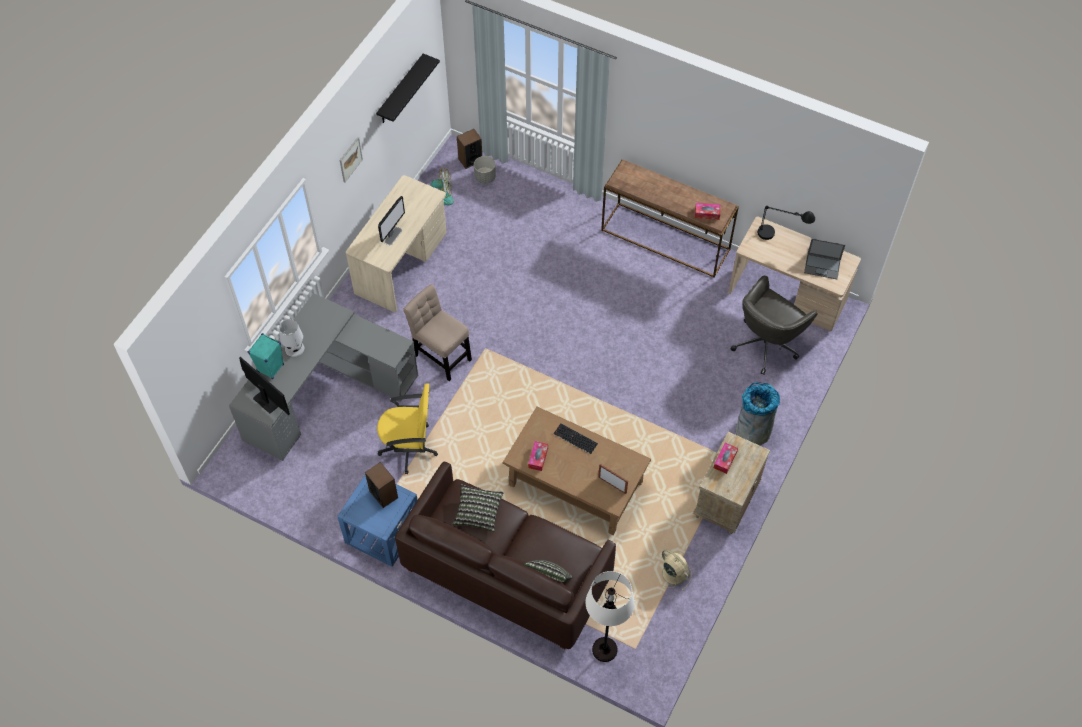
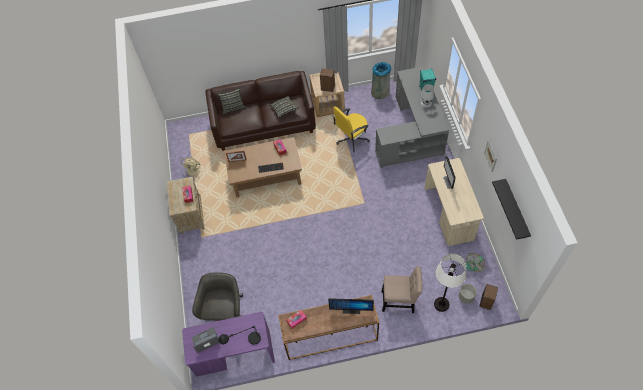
camera: 145 degrees right, 0 degrees up
(266, 402) = (410, 77): monitor -> monitor (351, 309)
(383, 532) = (327, 104): blue side table -> beige side table
(440, 355) = (381, 185): beige chair -> beige chair (400, 301)
(604, 649) = (201, 126): white floor lamp -> white floor lamp (441, 304)
(752, 430) = (201, 259): grey trash can -> grey trash can (380, 92)
(787, 295) = (233, 354): beige desk -> purple desk

